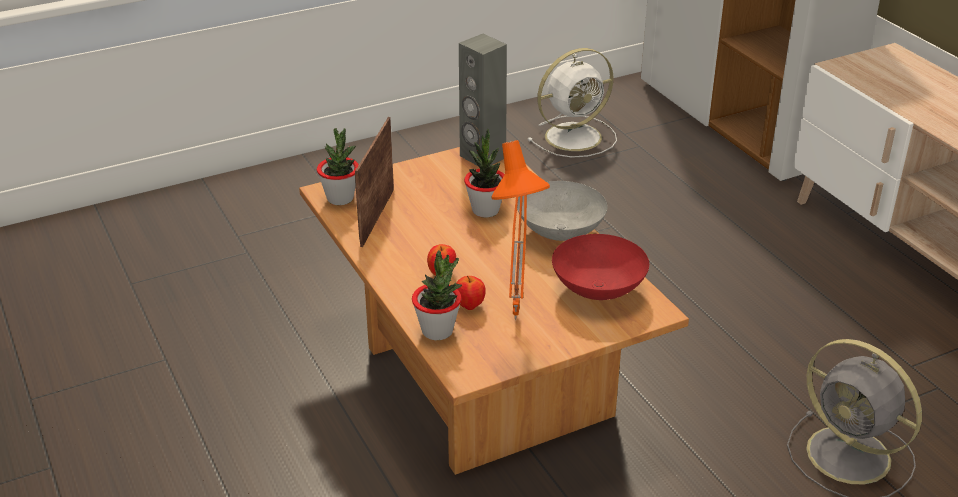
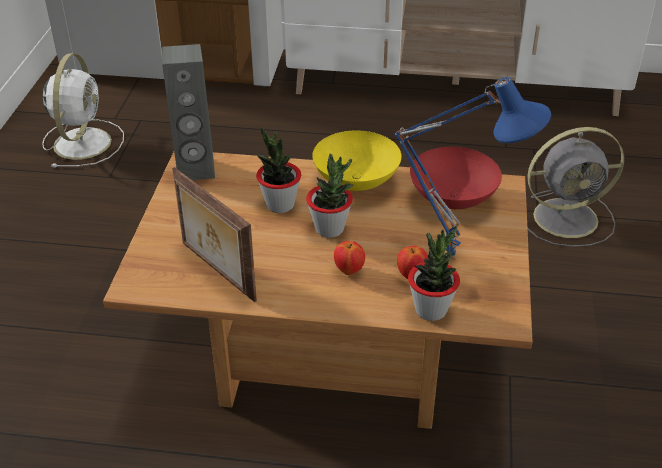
camera: 55 degrees left, 5 degrees up
(340, 198) = (158, 281): potted plant -> potted plant (330, 229)
(520, 318) = (453, 255): orange table lamp -> blue table lamp
(559, 233) = (356, 183): grey bowl -> yellow bowl

